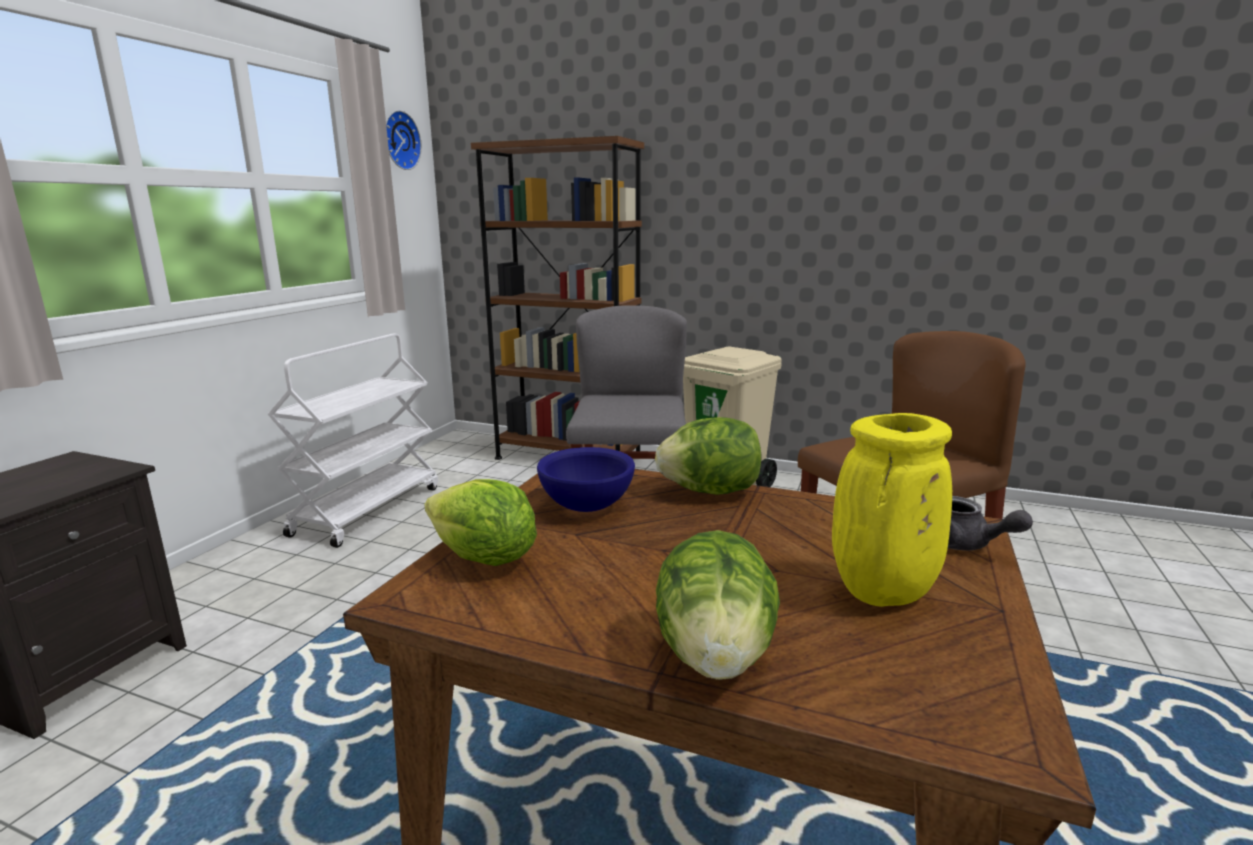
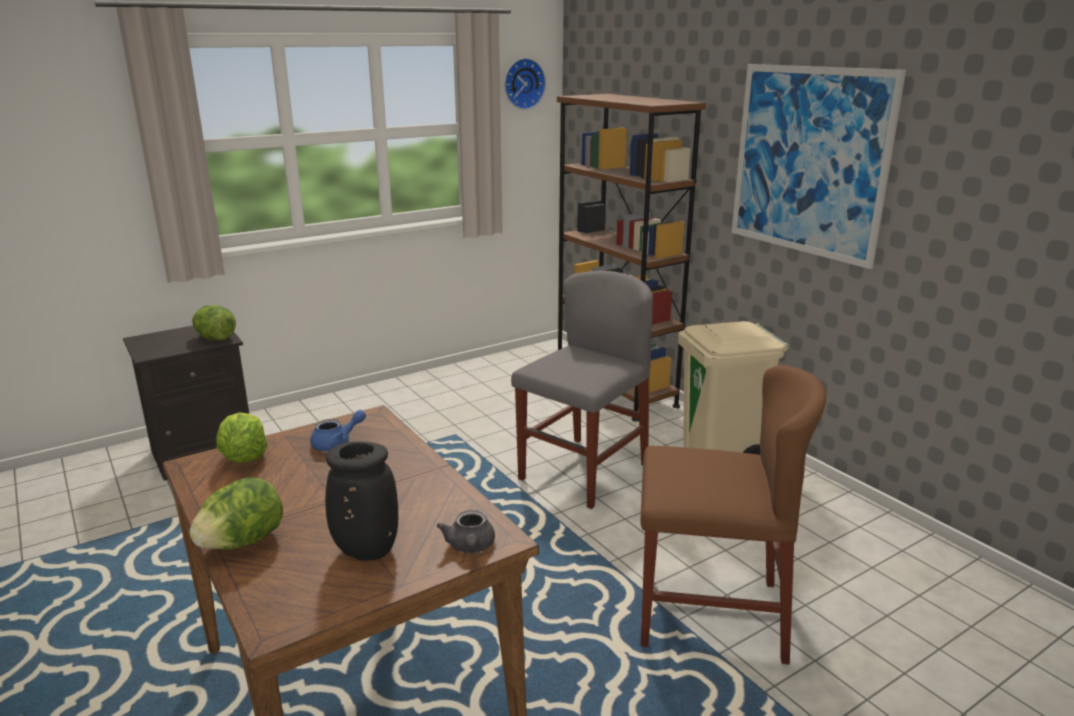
camera: 35 degrees right, 5 degrees up
(367, 510) = (426, 394): white cart -> none
(586, 506) = (337, 443): blue bowl -> blue teapot
(710, 491) = (414, 458): lettuce -> lettuce (215, 338)
(767, 185) = (808, 161): none -> picture
(881, 594) = (364, 551): yellow vase -> black vase

